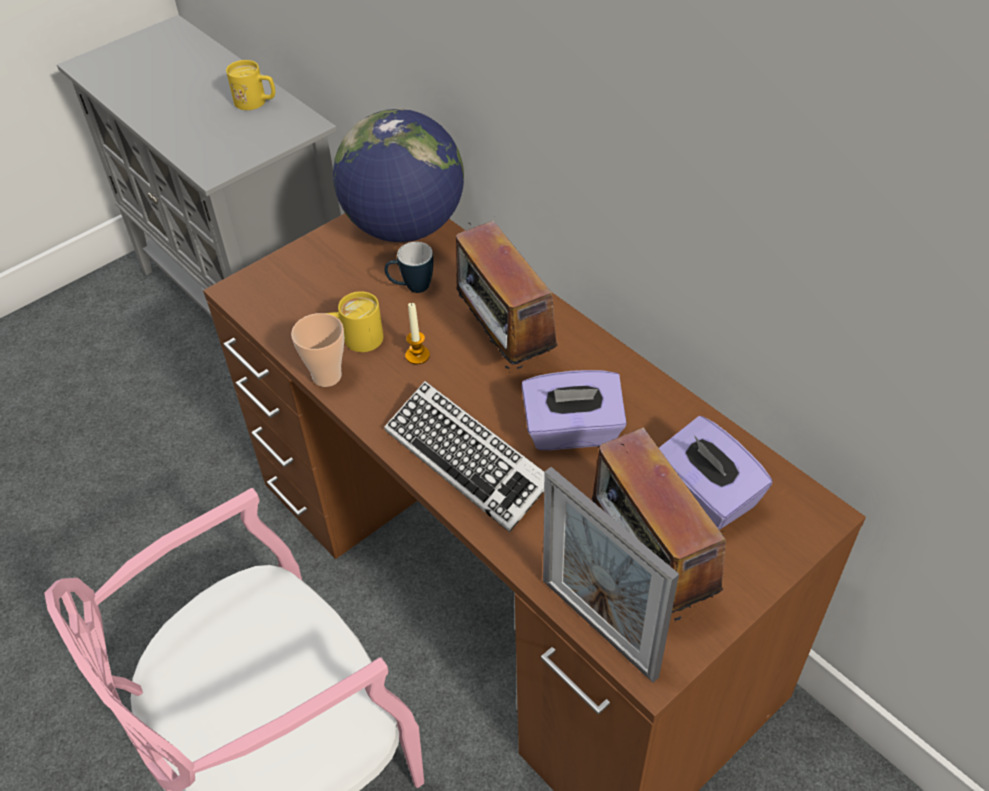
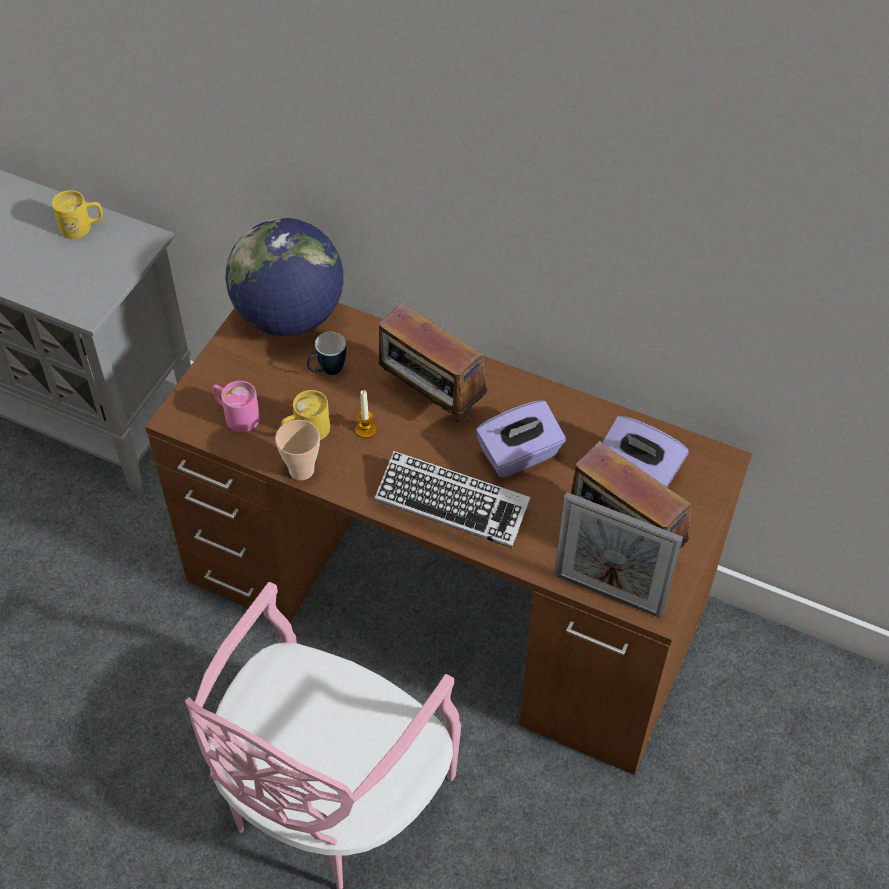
camera: 25 degrees left, 5 degrees up
(295, 304) = (236, 415): none -> pink mug

